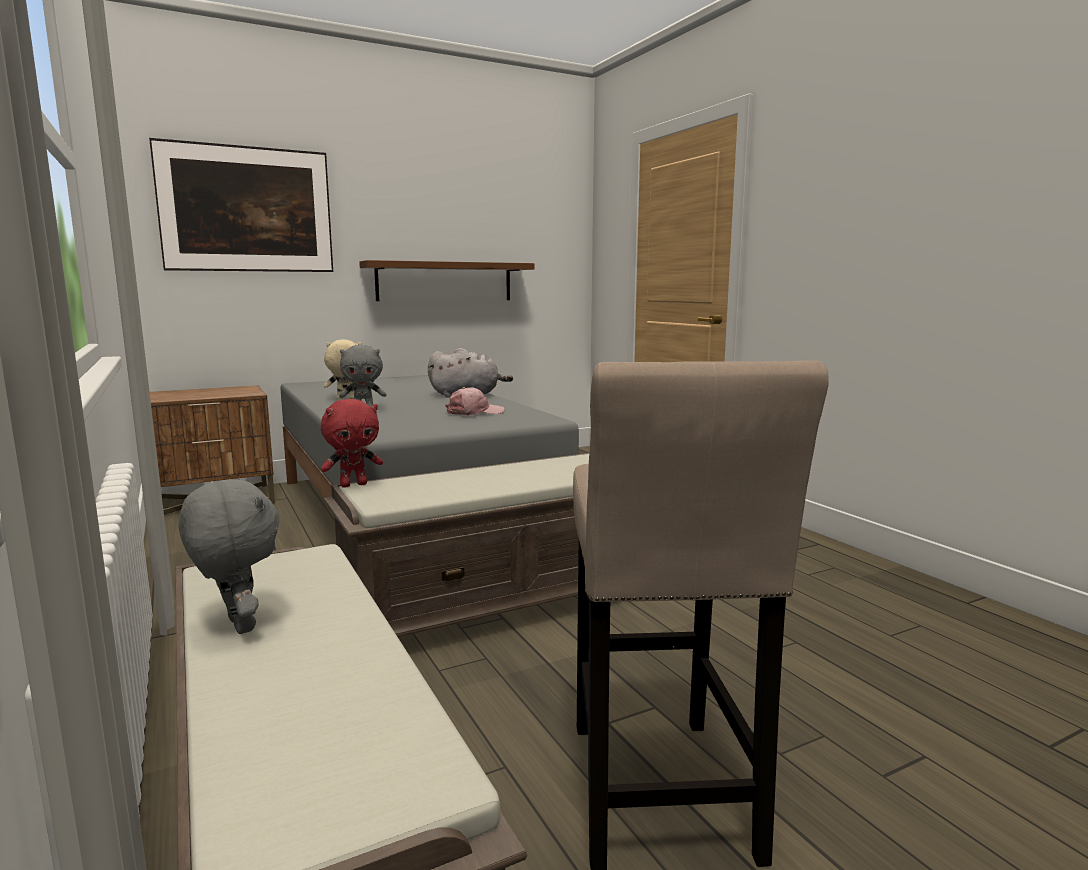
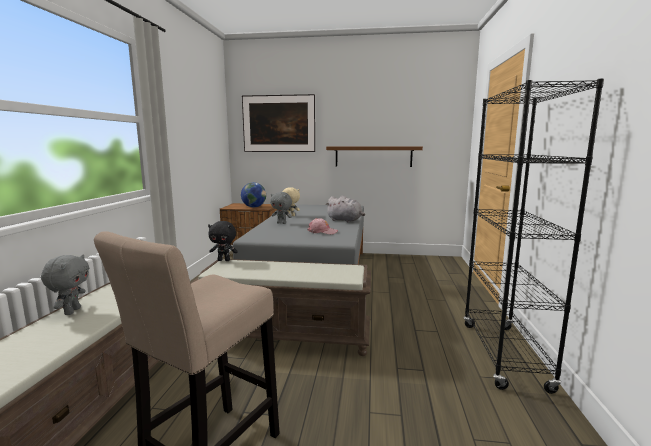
camera: 35 degrees right, 0 degrees up
(217, 394) = (254, 207): none -> globe
(353, 485) = (224, 260): red plush toy -> black plush toy
(798, 546) = (503, 355): none -> black bookcase

